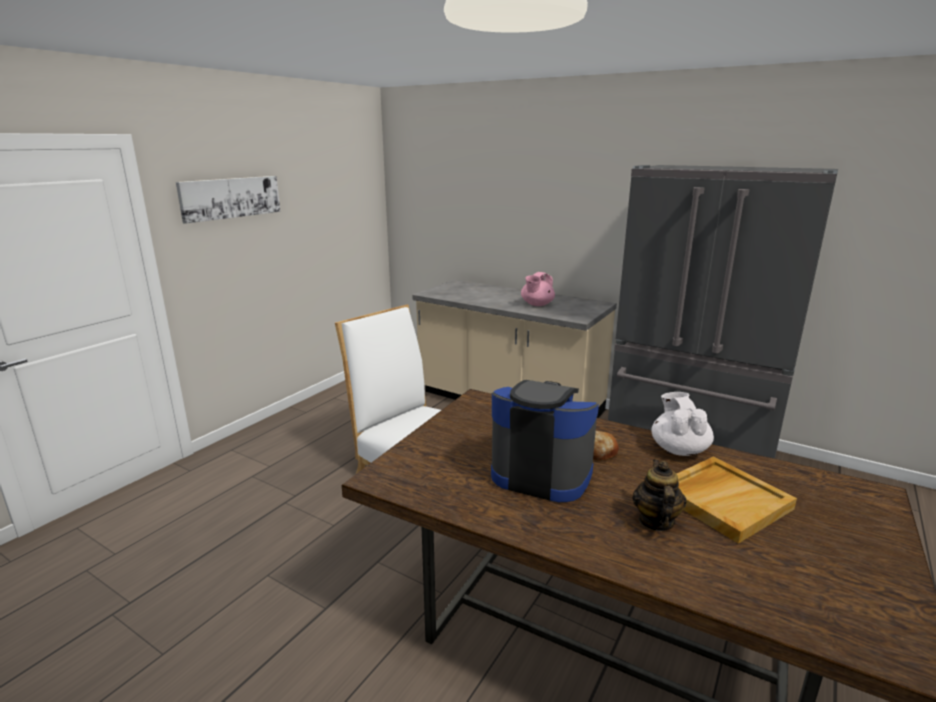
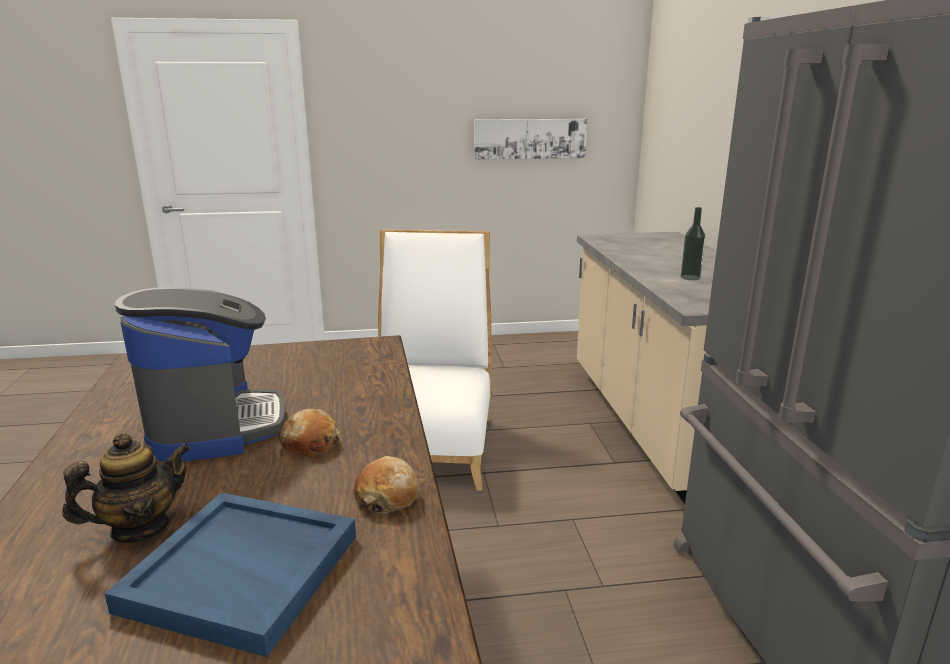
camera: 50 degrees right, 0 degrees up
(230, 198) = (399, 90): picture -> picture (530, 138)
(537, 304) = (690, 277): pink teapot -> bottle
(678, 449) = (388, 496): white teapot -> bread
(723, 500) = (244, 571): beige tray -> blue tray

